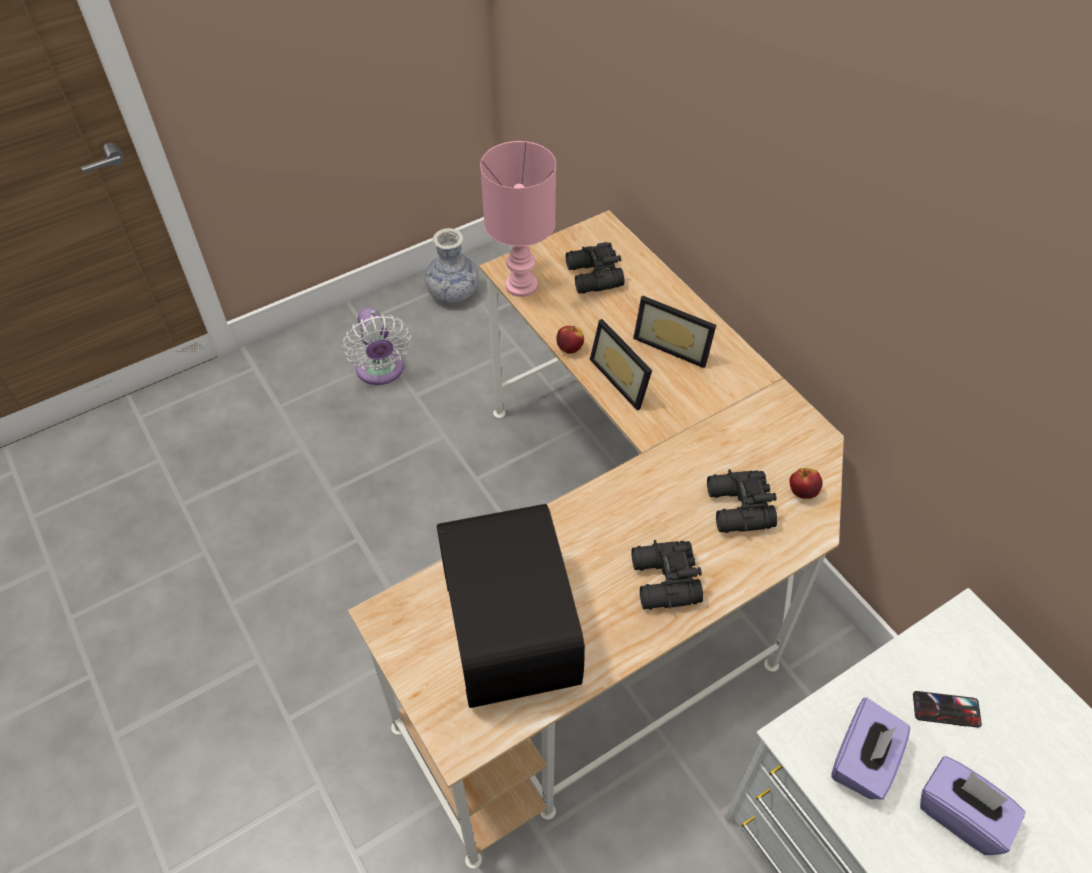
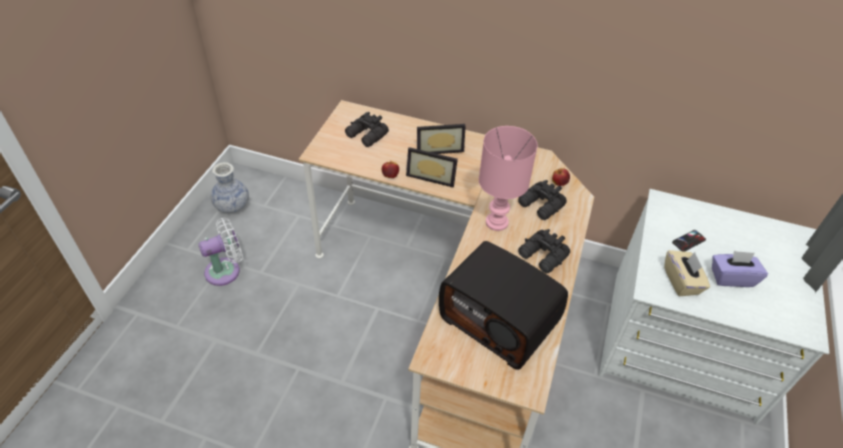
camera: 40 degrees left, 5 degrees down
(381, 371) = (226, 270): white fan -> white fan turned 60 degrees counterclockwise
(520, 285) = (332, 158): pink table lamp -> pink table lamp (495, 222)
(863, 761) = (681, 281): purple tissue box -> beige tissue box

